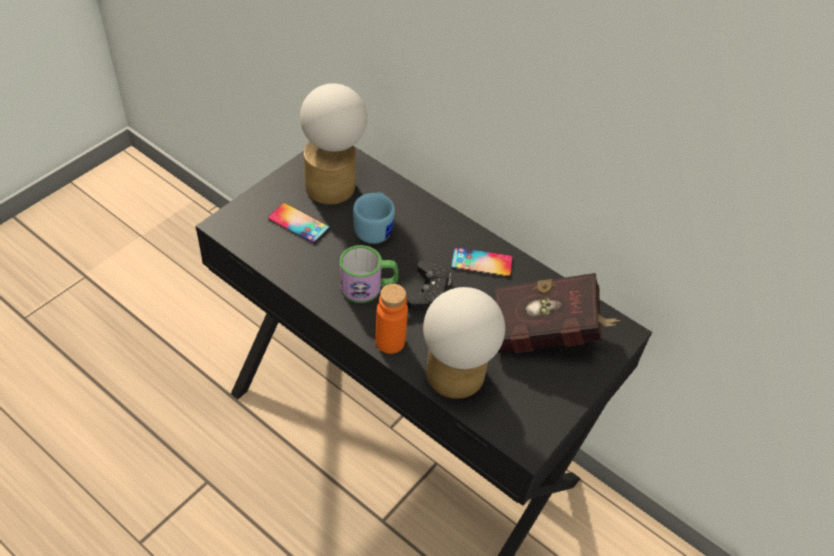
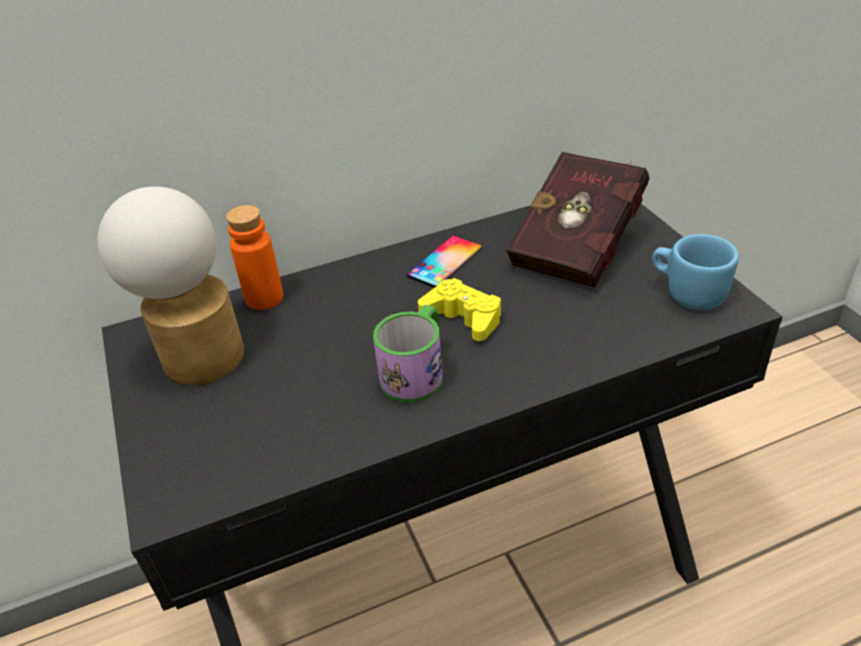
camera: 55 degrees left, 10 degrees down
(299, 223) = (243, 411): phone -> none
(375, 228) = (318, 334): blue mug -> blue mug (687, 293)
(390, 341) = (525, 377): orange bottle -> orange bottle (264, 298)
(430, 292) = (463, 317): black game controller -> yellow game controller
(453, 381) = (619, 339): table lamp -> none

